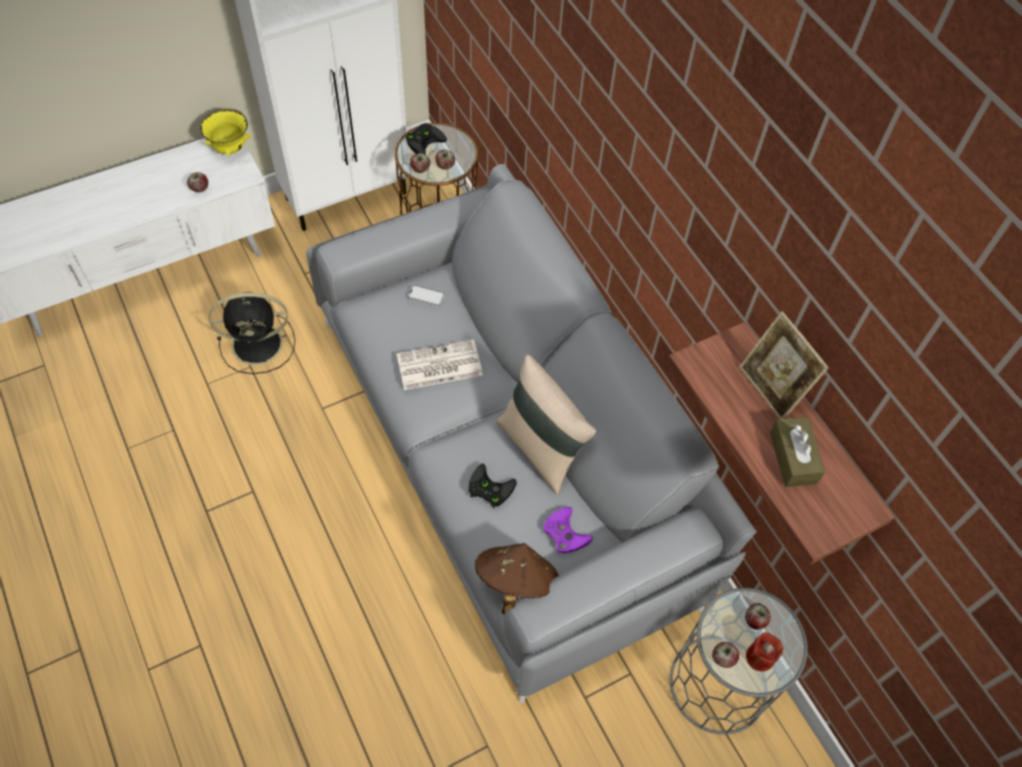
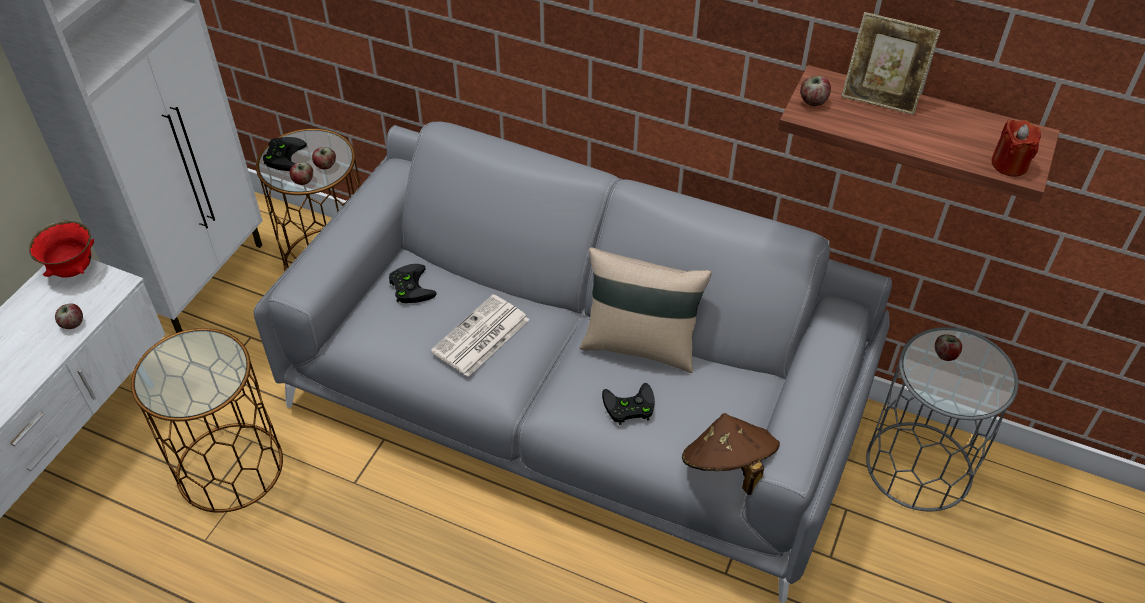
camera: 35 degrees left, 10 degrees down
(230, 148) = (74, 269): yellow bowl -> red bowl
(259, 344) = (230, 466): black fan -> brown side table
(426, 296) = (409, 286): phone -> black game controller
(563, 532) = (727, 398): purple game controller -> none
(723, 658) = (952, 399): apple -> apple (812, 101)
(760, 657) = (976, 379): red candle -> red candle (1009, 164)
(793, 458) = (950, 134): brown tissue box -> none

